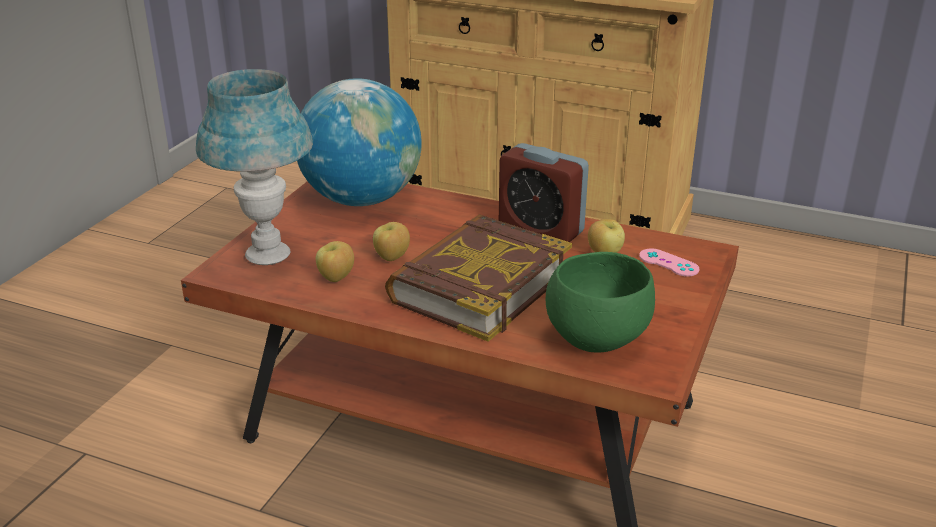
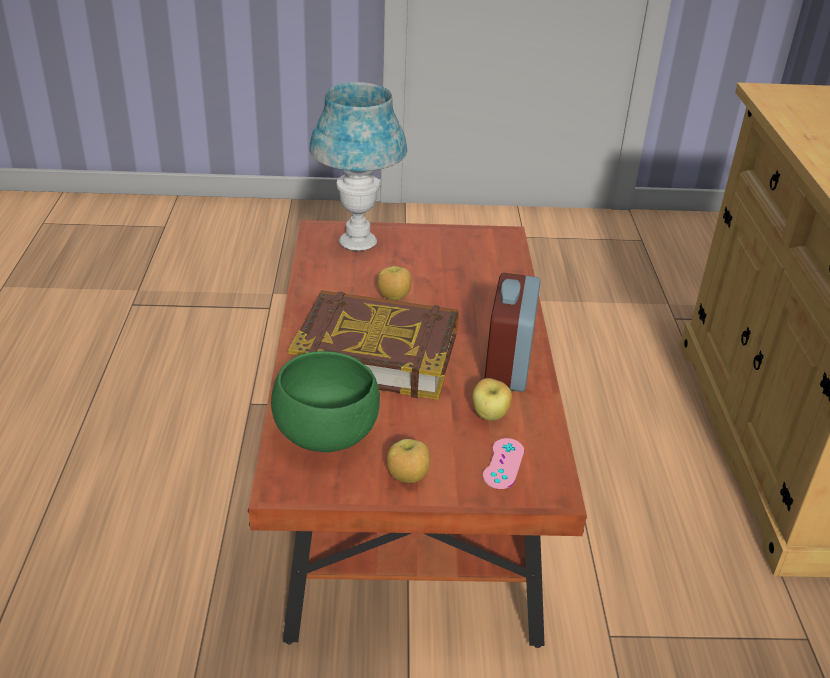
camera: 65 degrees right, 5 degrees up
(336, 278) = (343, 280): apple -> apple (407, 477)
(361, 199) = (482, 258): globe -> none

